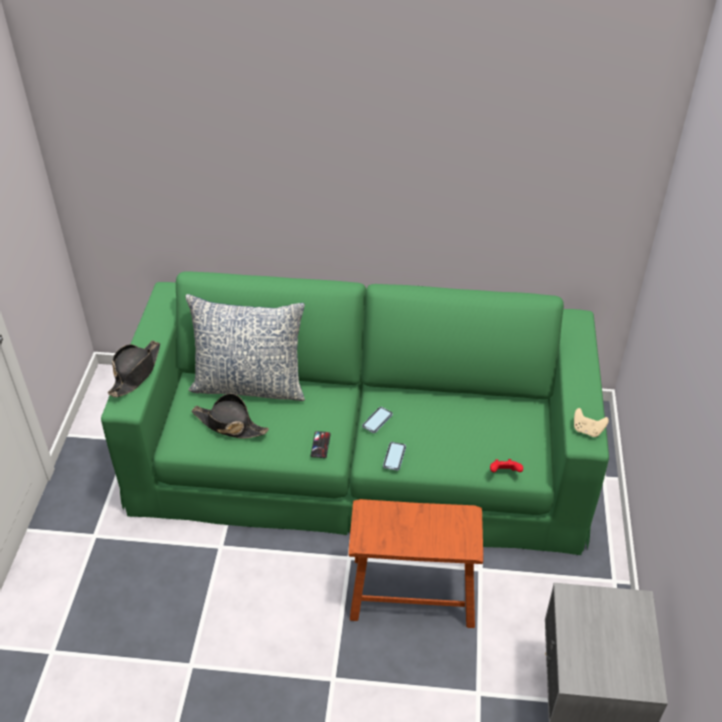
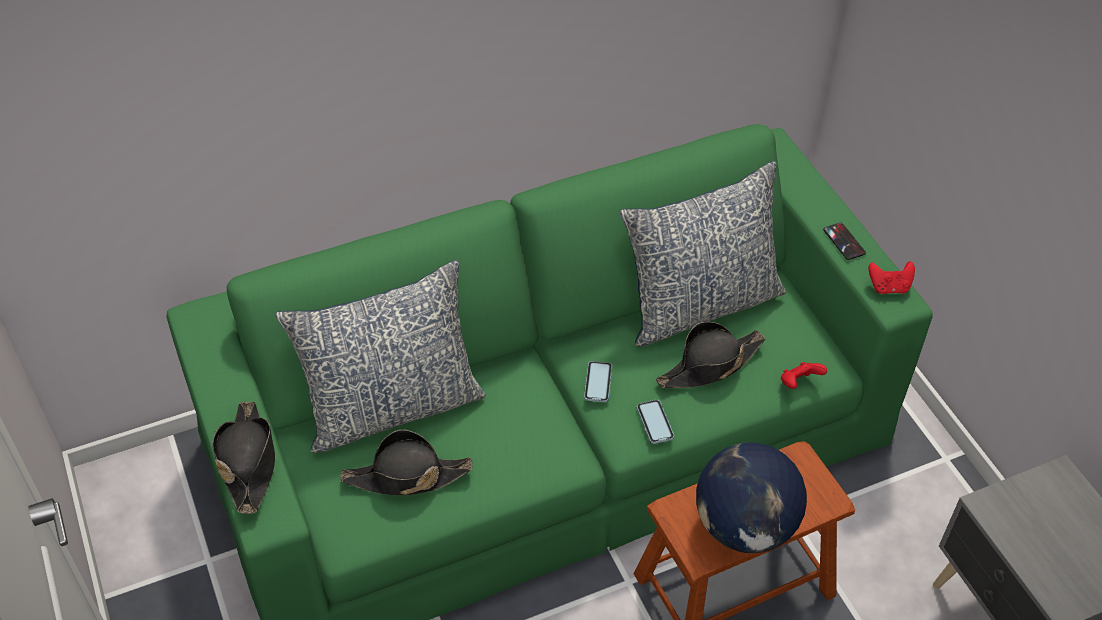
camera: 30 degrees left, 5 degrees up
(320, 445) = (549, 449): phone -> phone (844, 241)
(402, 538) = (745, 527): none -> globe
(453, 438) = (710, 365): none -> black hat
(474, 402) = (700, 304): none -> pillow
(587, 430) = (889, 287): beige game controller -> red game controller

